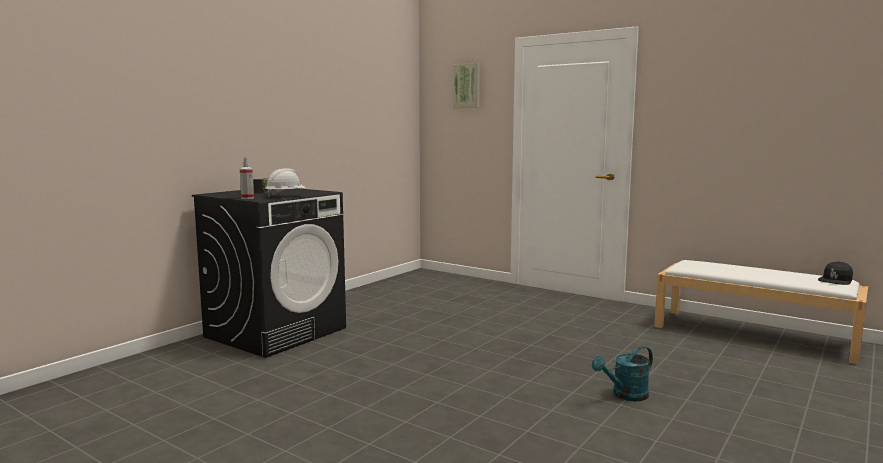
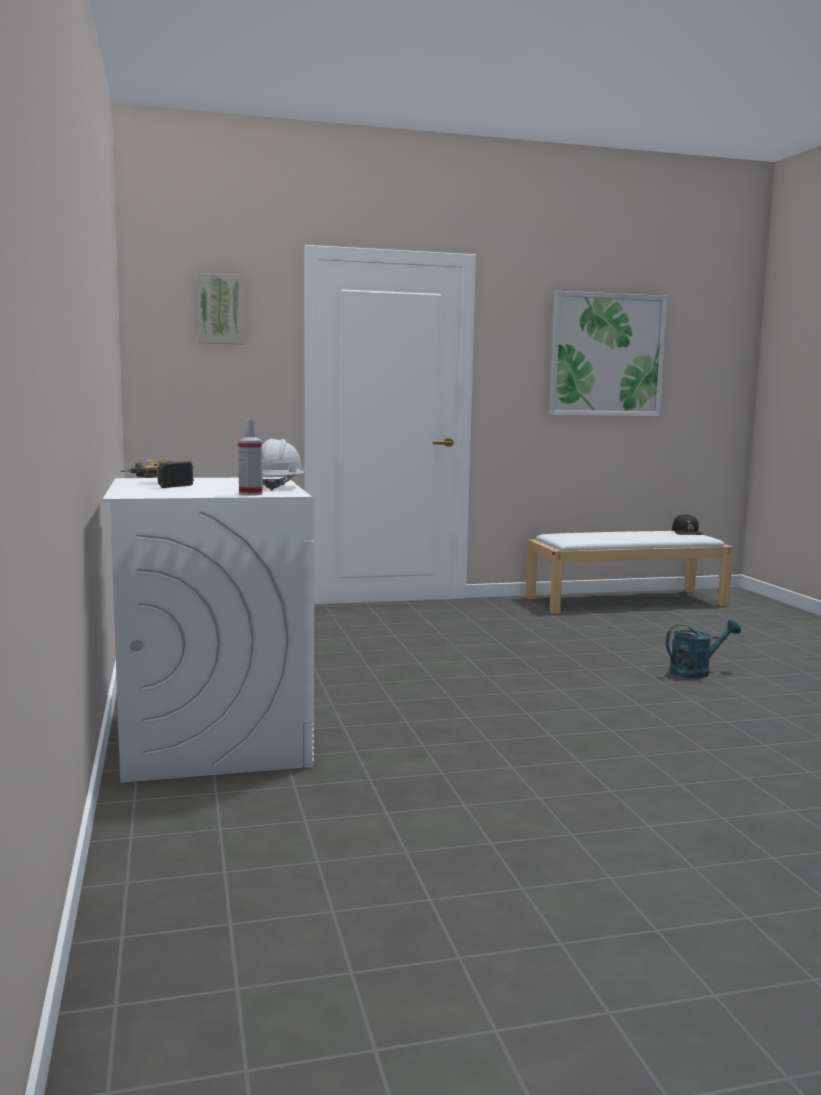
camera: 50 degrees left, 0 degrees up
(276, 332) = (214, 737): black washing machine -> white washing machine
(625, 395) = (696, 672): turquoise watering can -> turquoise watering can turned 120 degrees counterclockwise
(765, 102) = (607, 355): none -> picture

